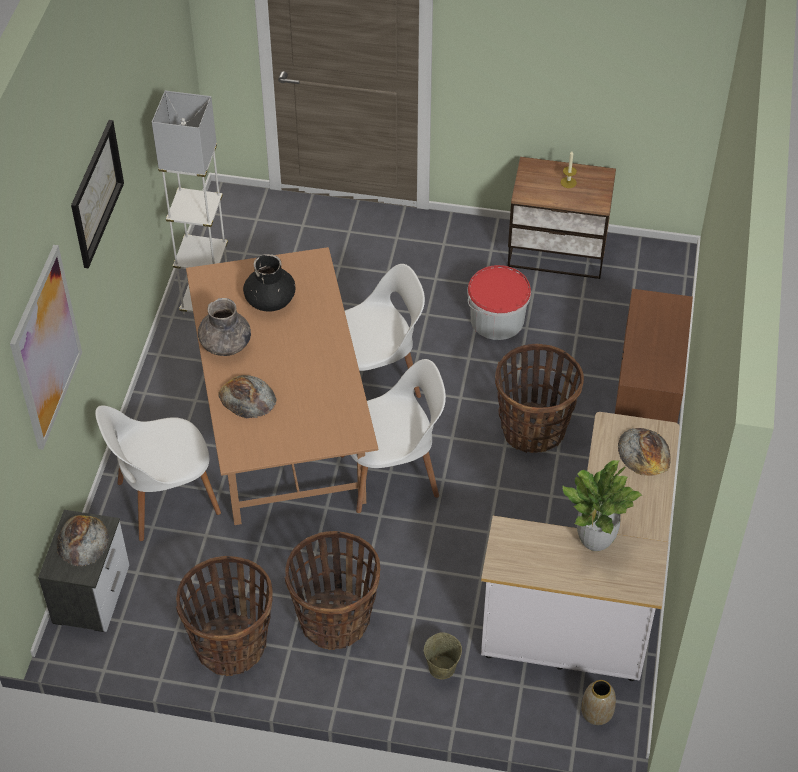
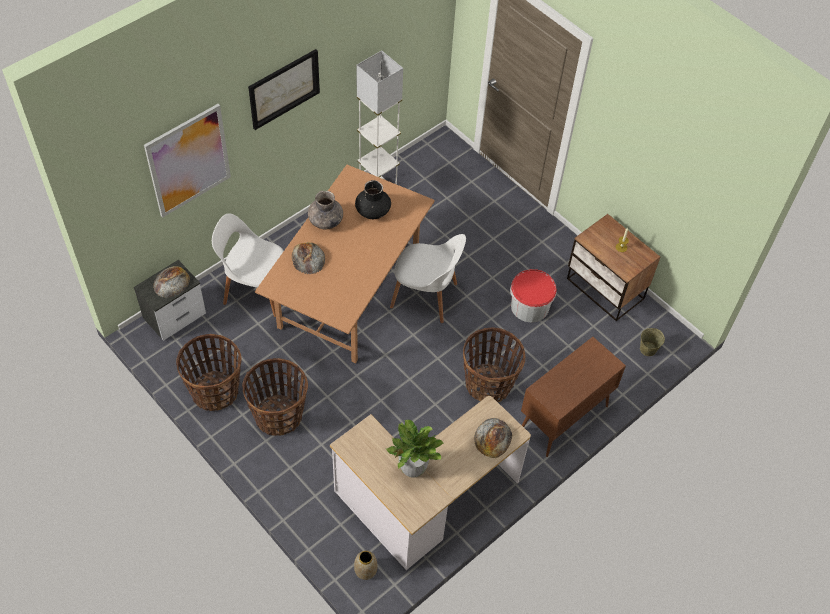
camera: 35 degrees right, 5 degrees up
(392, 475) = (384, 357): white chair -> none
(442, 668) = (308, 483): beige bucket -> beige bucket (647, 349)

